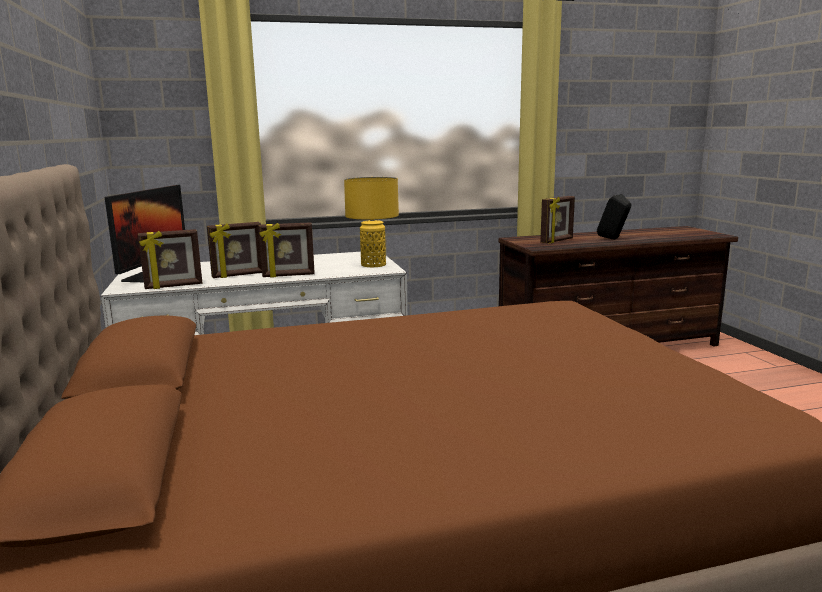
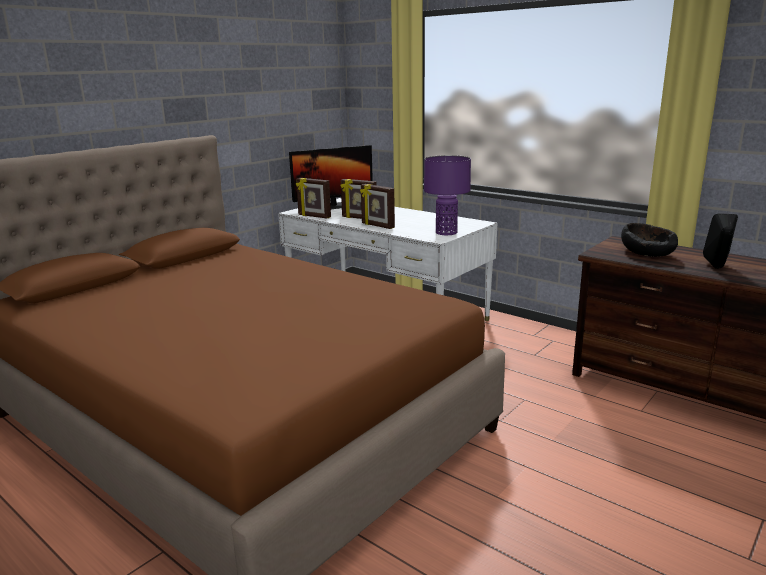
camera: 55 degrees right, 5 degrees up
(373, 264) = (446, 232): yellow table lamp -> purple table lamp
(557, 241) = (647, 253): picture frame -> black bowl

